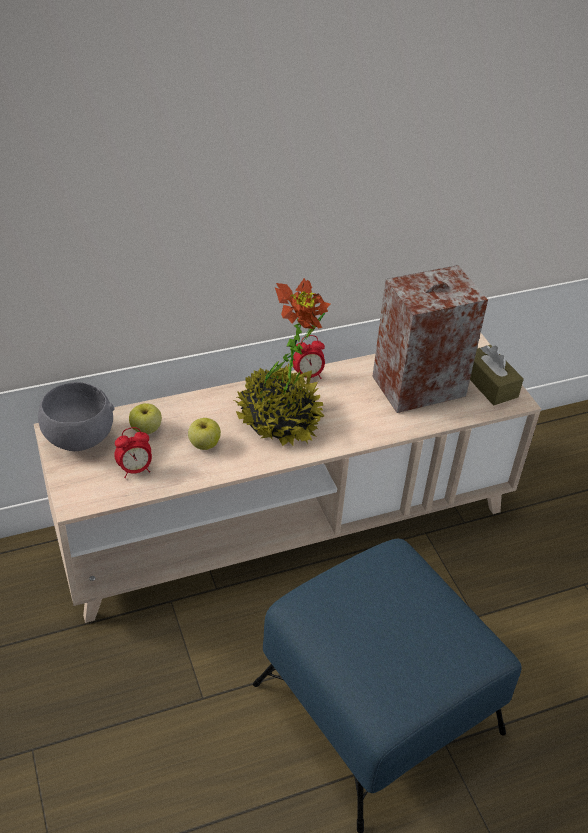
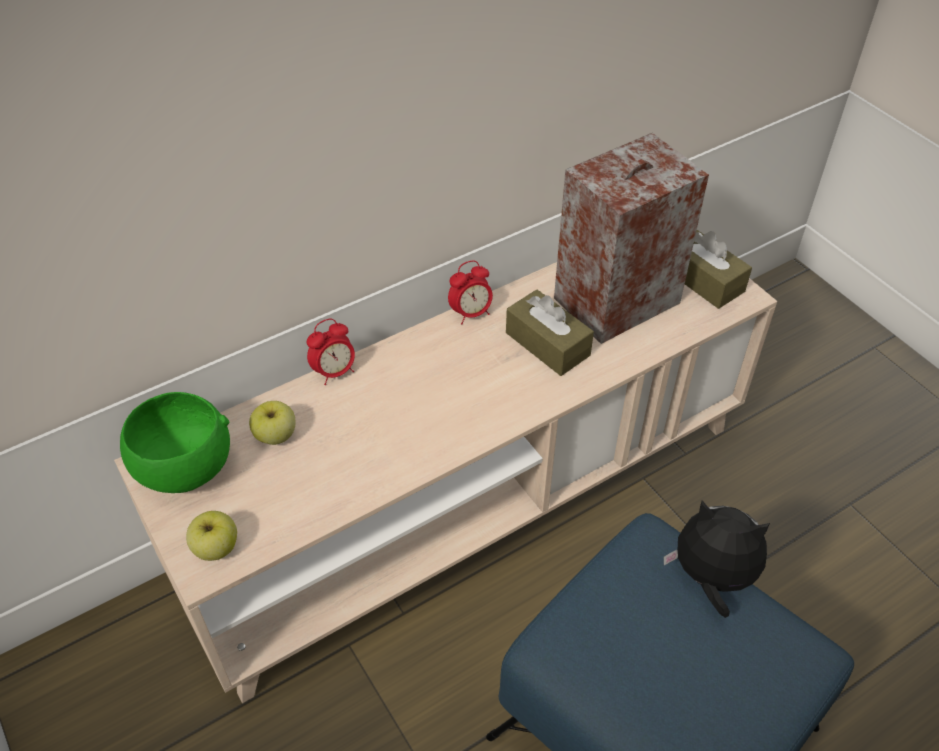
camera: 10 degrees left, 5 degrees up
(77, 438) = (183, 470): grey bowl -> green bowl
(135, 470) = (277, 500): alarm clock -> alarm clock (334, 372)
(204, 444) = (361, 441): apple -> apple (216, 548)
(279, 419) = (452, 384): potted plant -> none
(357, 406) = (547, 344): none -> brown tissue box
(430, 588) = (711, 579): none -> plush toy

